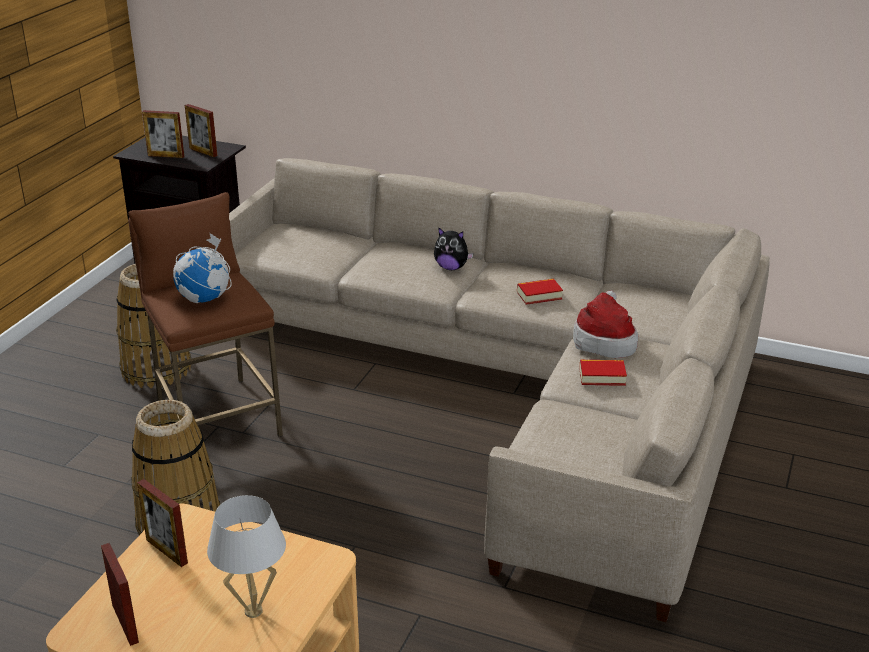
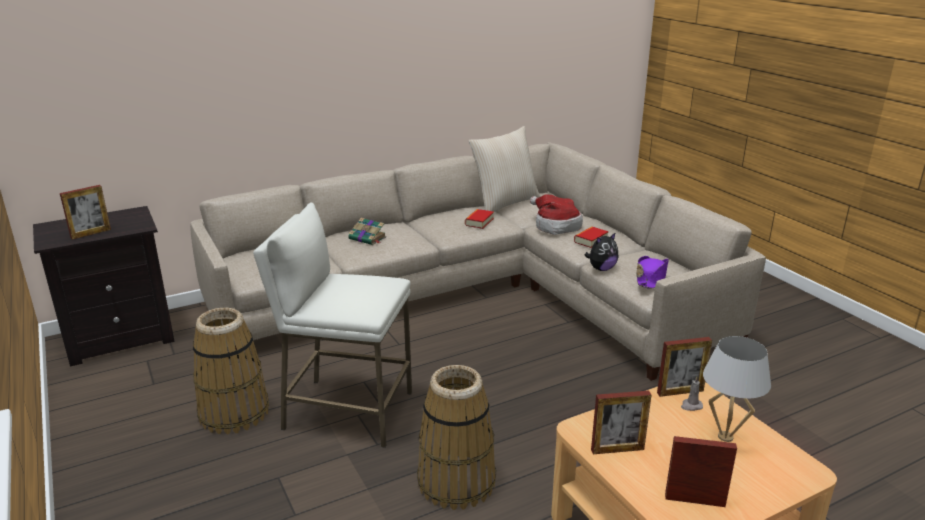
camera: 50 degrees left, 5 degrees down
(203, 152) = (120, 220): picture frame -> picture frame (680, 392)
(205, 299) = (357, 293): globe -> none
(217, 418) = (347, 411): brown stool -> white stool
(291, 571) = (691, 406): none -> grey candle
(404, 261) = (368, 238): none -> book
(451, 267) = (401, 230): plush toy -> plush toy (601, 269)
(558, 451) = (651, 278): none -> purple hat
(618, 287) = (504, 203): none -> beige pillow

